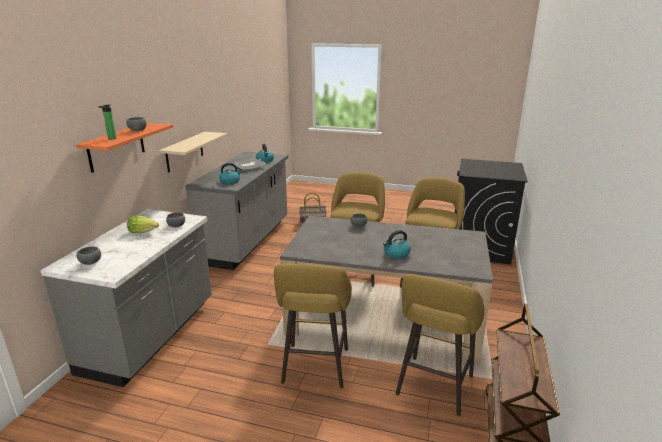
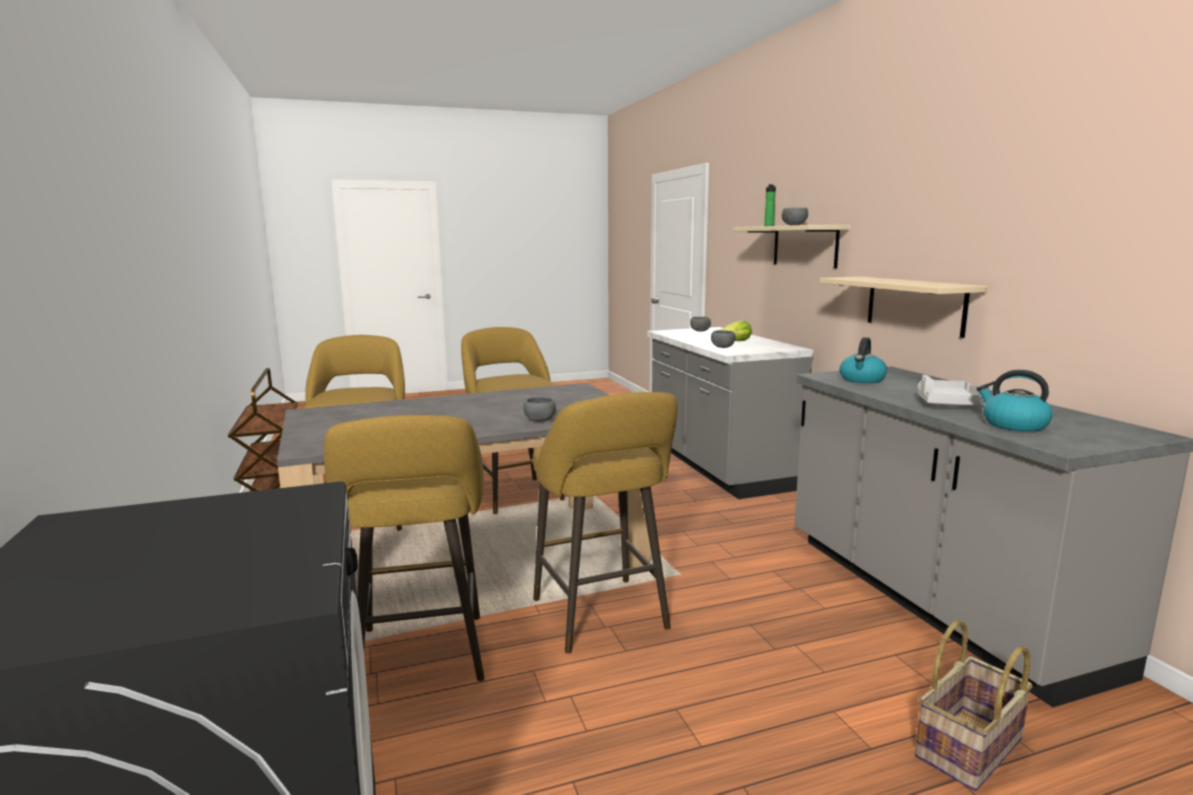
camera: 145 degrees right, 10 degrees down
(116, 147) = (805, 246): orange shelf -> beige shelf
(396, 254) = (439, 406): kettle -> none

